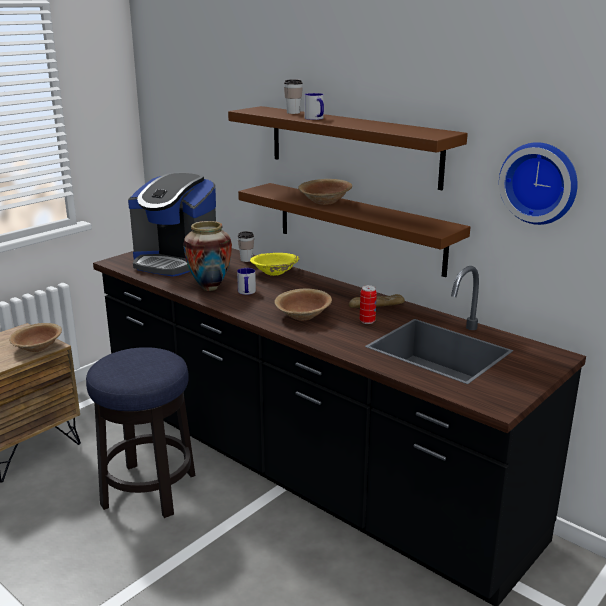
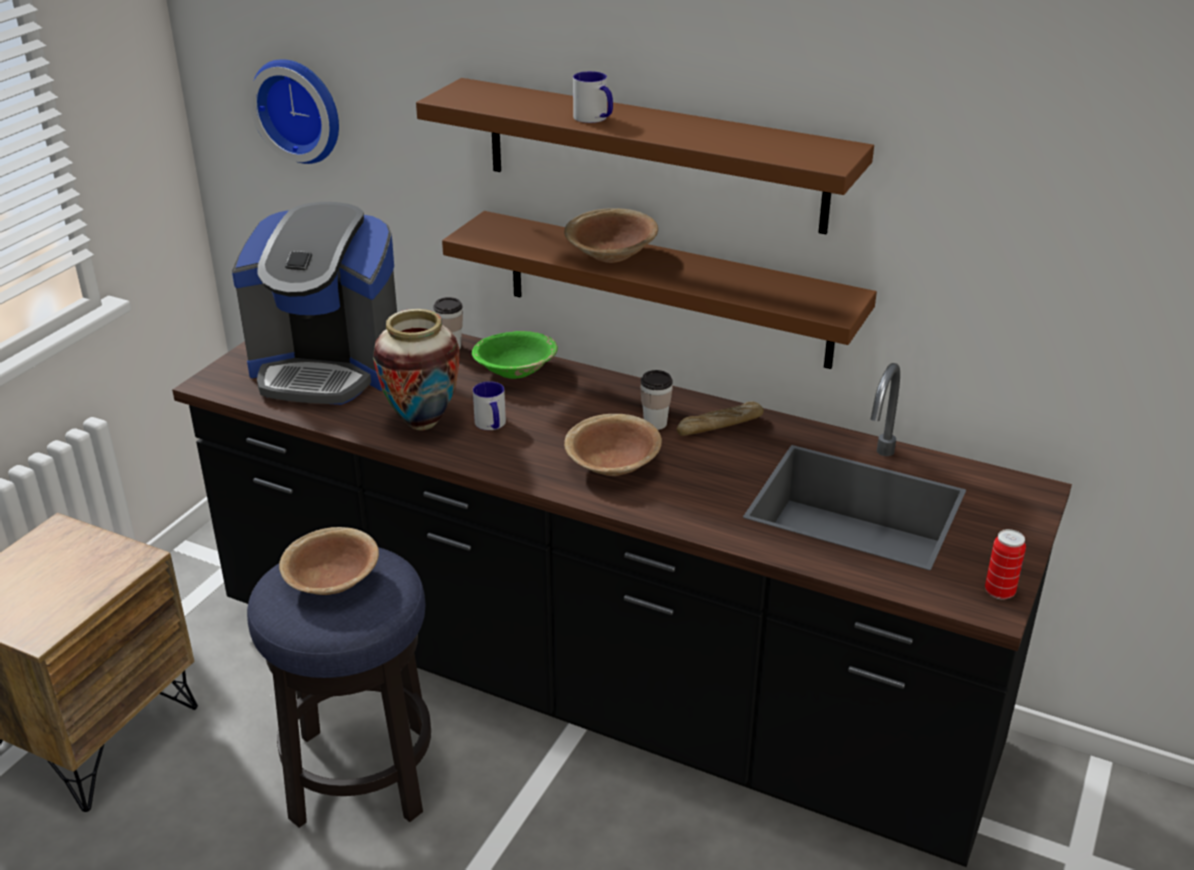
camera: 15 degrees left, 10 degrees up
(37, 347) = (110, 566): brown bowl -> brown bowl (332, 581)
(274, 272) = (515, 371): yellow bowl -> green bowl
(293, 112) = (539, 99): cup -> cup (655, 423)
(367, 321) = (721, 462): can -> can (999, 592)
(540, 182) = (1001, 227): wall clock -> wall clock (300, 109)

